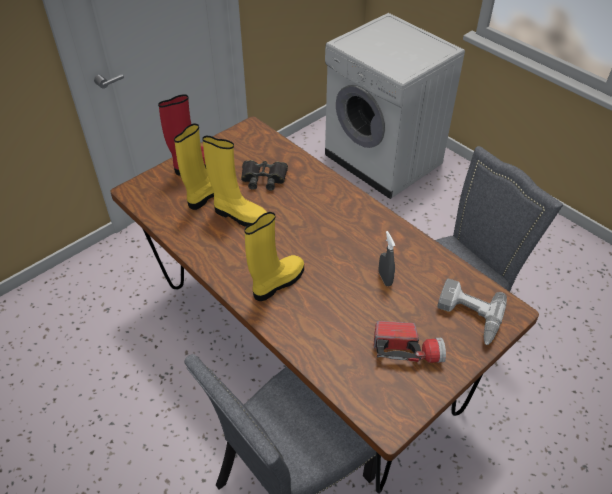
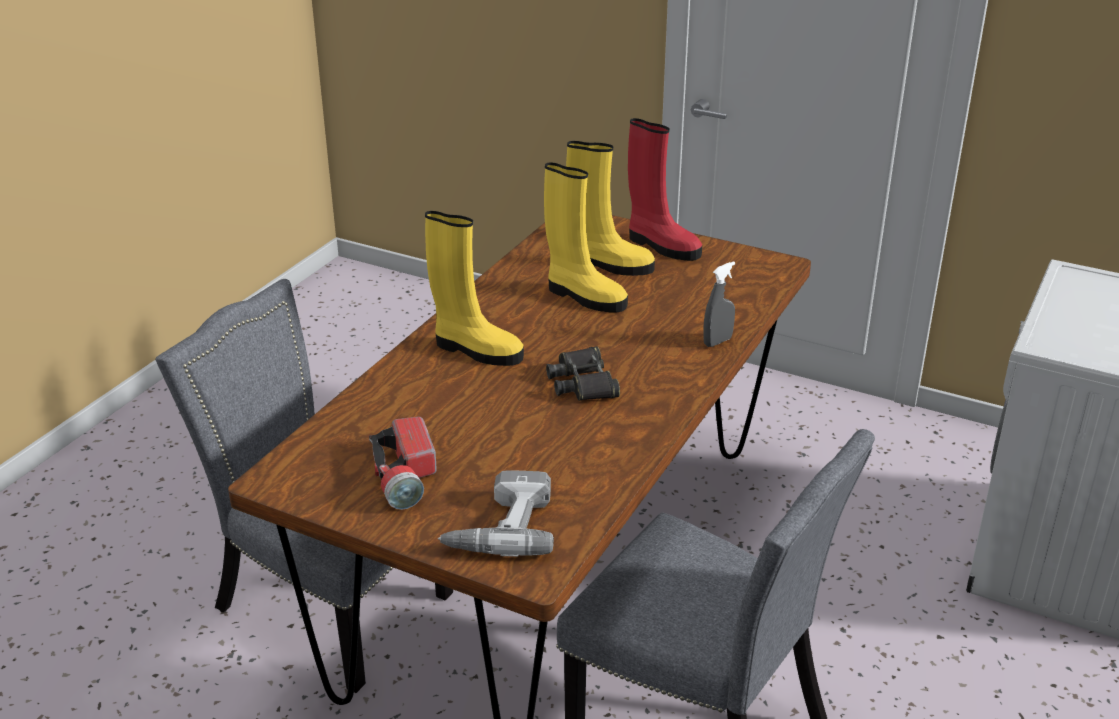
camera: 70 degrees right, 15 degrees down
(239, 215) = (584, 297): yellow boot -> yellow boot turned 60 degrees counterclockwise
(263, 178) = (675, 298): black binoculars -> black binoculars (583, 382)
(385, 278) = (535, 435): grey spray bottle -> grey spray bottle (717, 341)

